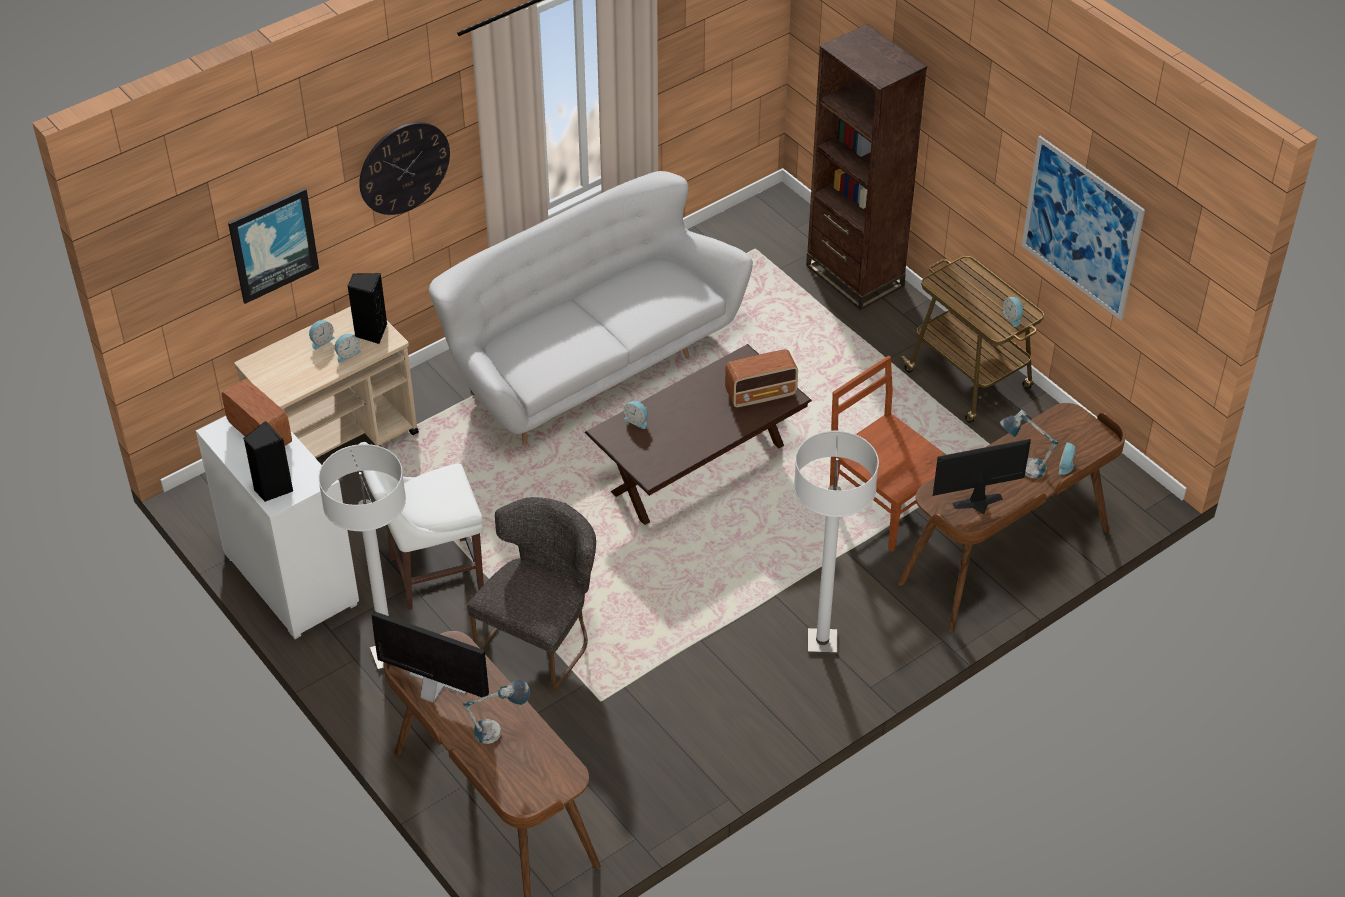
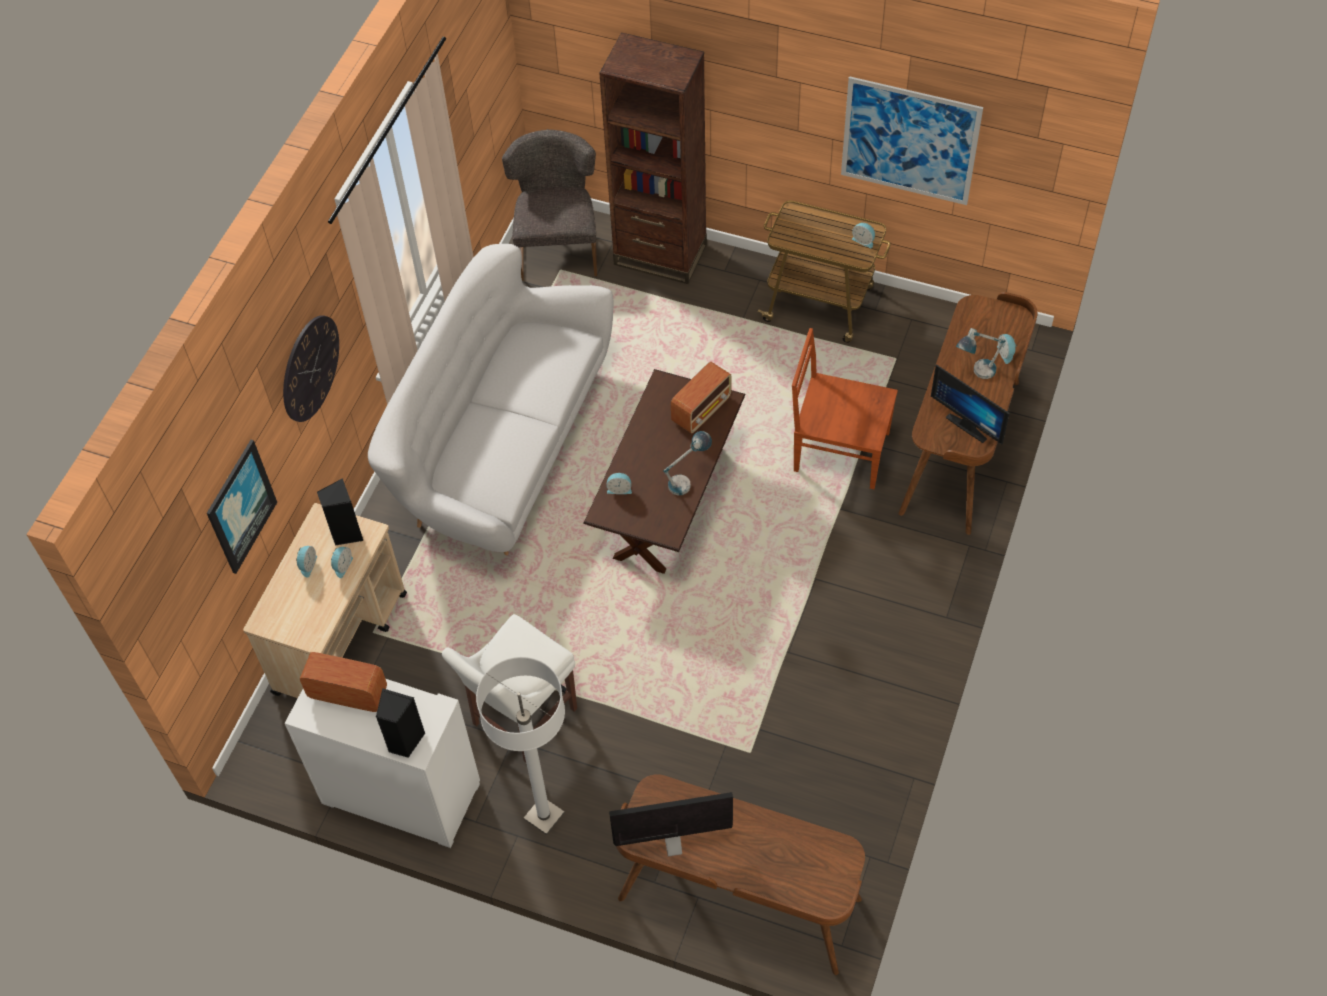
camera: 30 degrees left, 10 degrees up
(499, 732) = (758, 847): table lamp -> table lamp (687, 481)
(541, 638) = (658, 724): grey chair -> grey chair (558, 247)
(822, 642) = (881, 599): white floor lamp -> none
(979, 506) = (969, 424): monitor -> monitor turned 90 degrees counterclockwise

